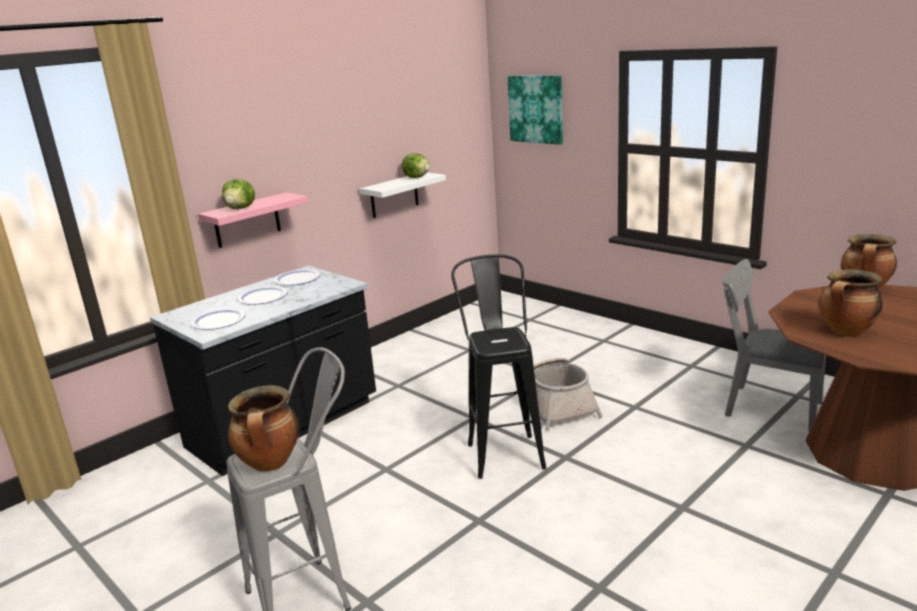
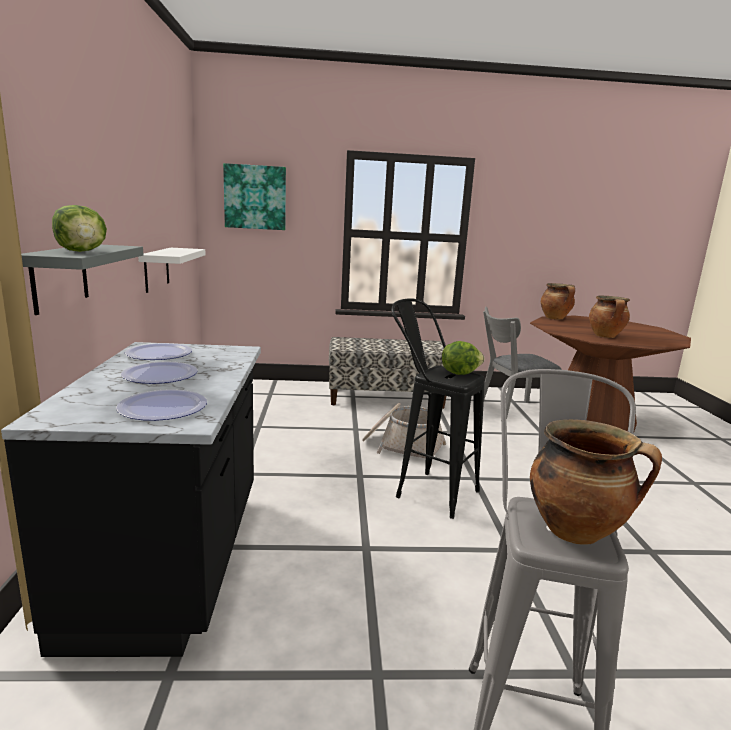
camera: 50 degrees left, 5 degrees down
(247, 220) = (60, 277): pink shelf -> grey shelf
(417, 177) = (181, 249): lettuce -> lettuce (459, 373)
(636, 351) = (386, 398): none -> bench

